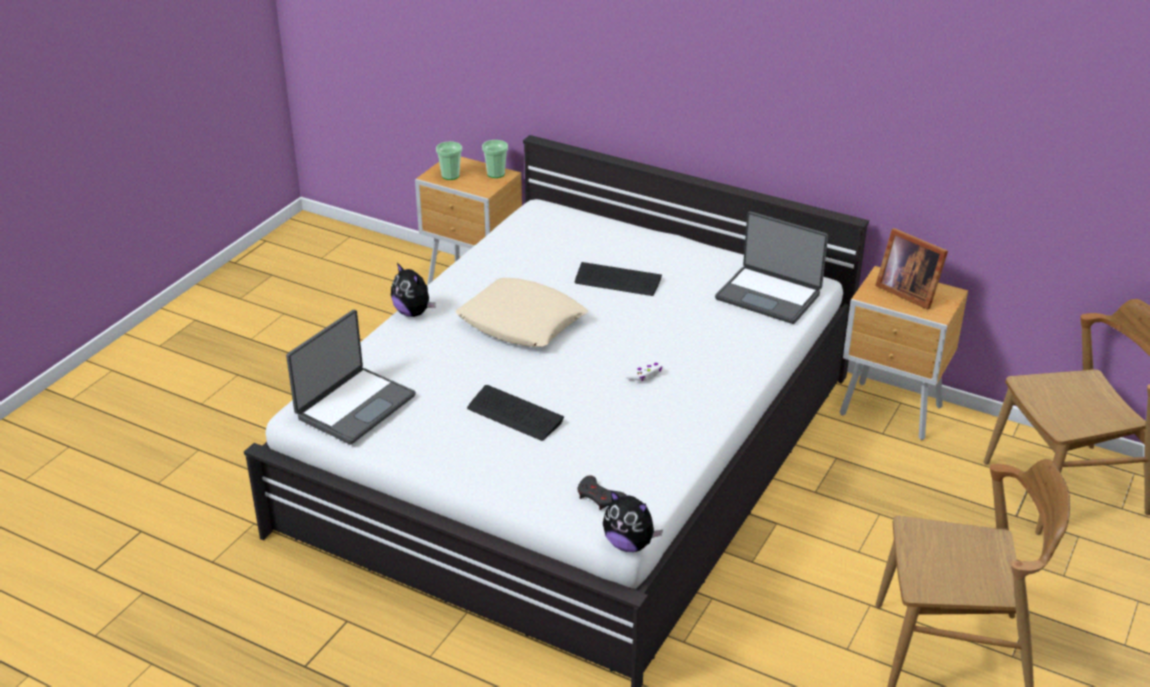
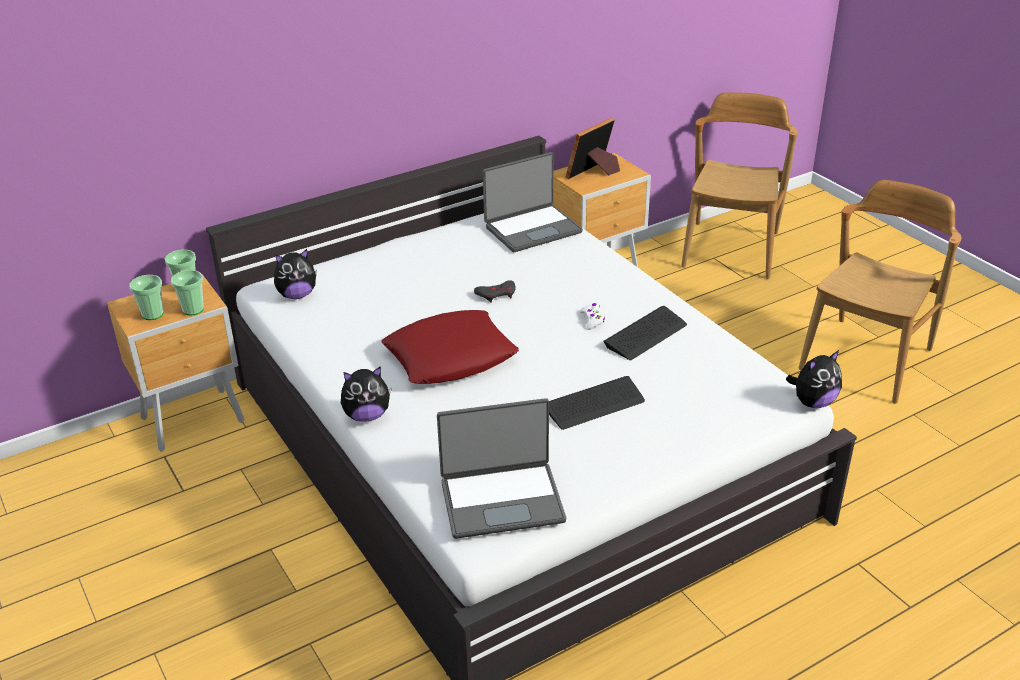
camera: 60 degrees left, 0 degrees up
(354, 406) = (502, 500): laptop -> laptop turned 105 degrees clockwise
(471, 188) = (193, 309): none -> cup
(522, 322) = (450, 356): beige pillow -> red pillow
(543, 224) = (297, 295): none -> plush toy
(599, 497) = (744, 396): grey game controller -> grey game controller (496, 294)
(617, 281) = (436, 287): keyboard -> keyboard (645, 335)
(907, 291) = (594, 172): picture frame -> picture frame turned 150 degrees clockwise

